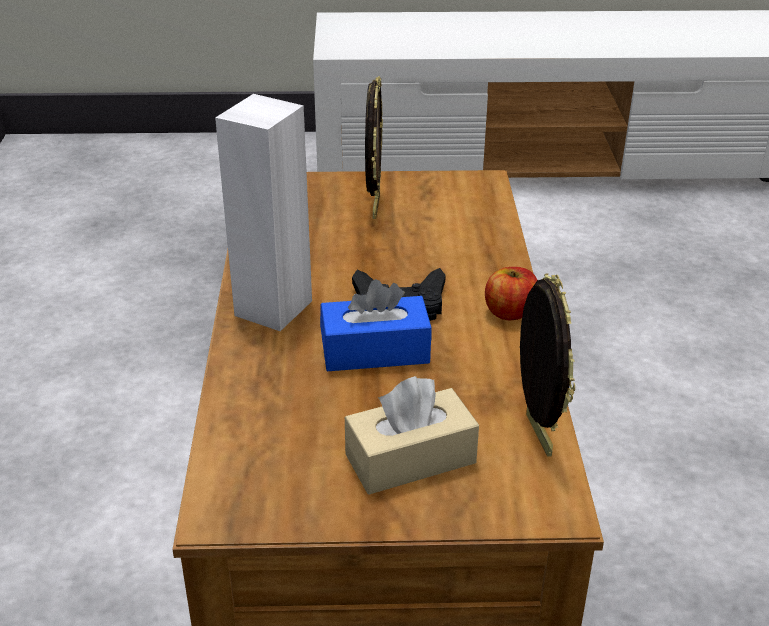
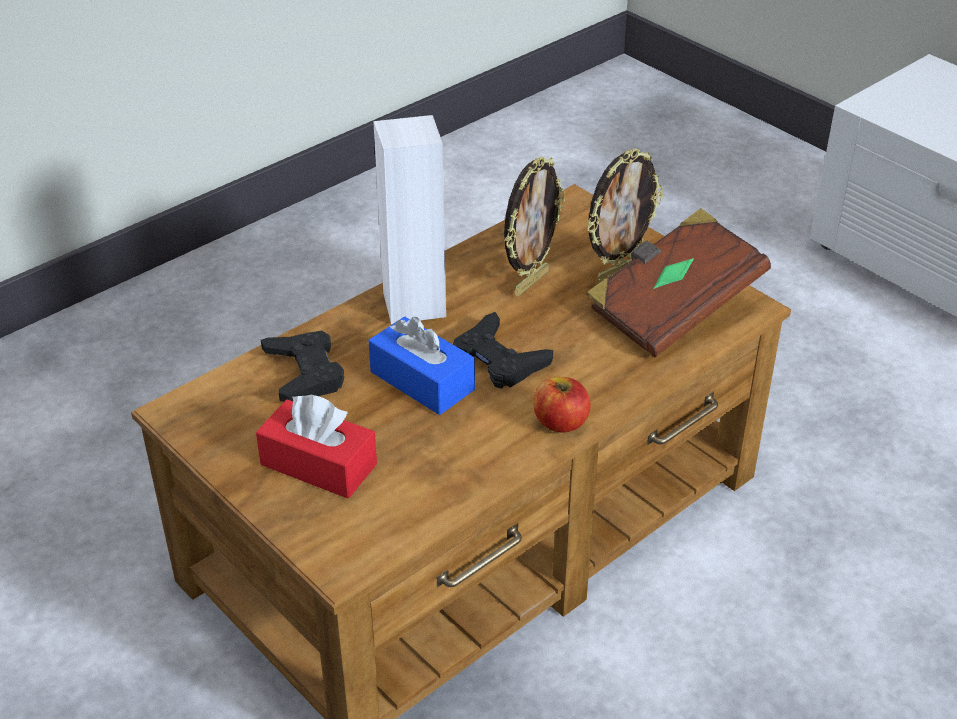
camera: 50 degrees right, 5 degrees up
(276, 407) = (304, 372): none -> black game controller
(410, 459) = (318, 464): beige tissue box -> red tissue box
(445, 207) = (672, 308): none -> brown book
(535, 434) = (415, 513): picture frame -> picture frame (530, 282)

